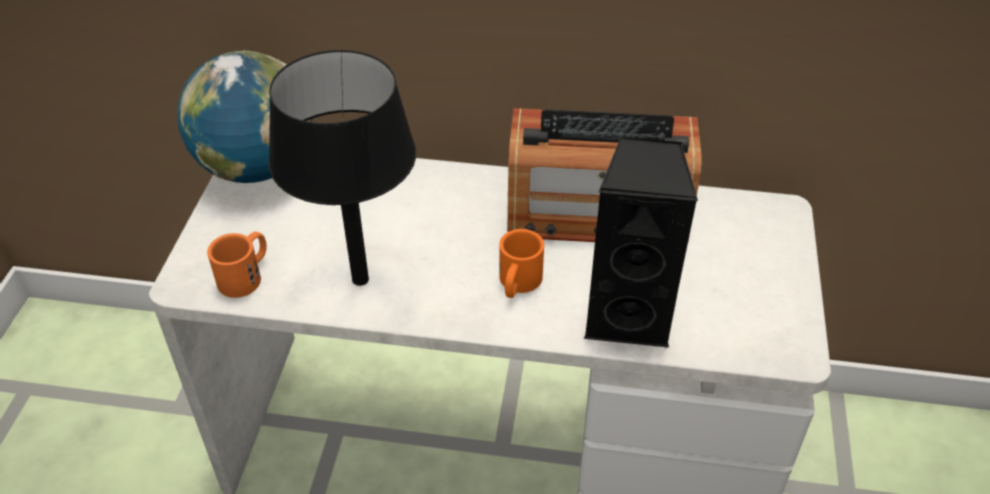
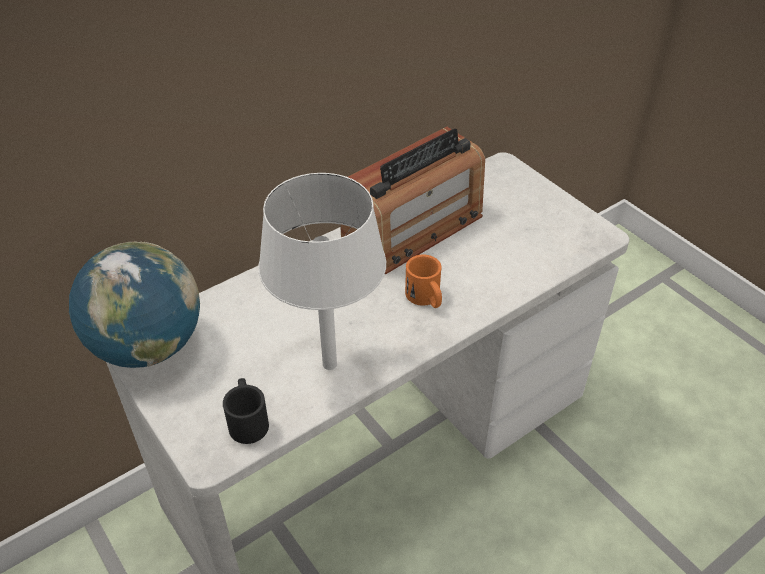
camera: 45 degrees left, 0 degrees up
(246, 275) = (248, 419): orange mug -> black mug
(360, 280) = (330, 365): black table lamp -> white table lamp
(628, 316) = (506, 273): black speaker -> none

